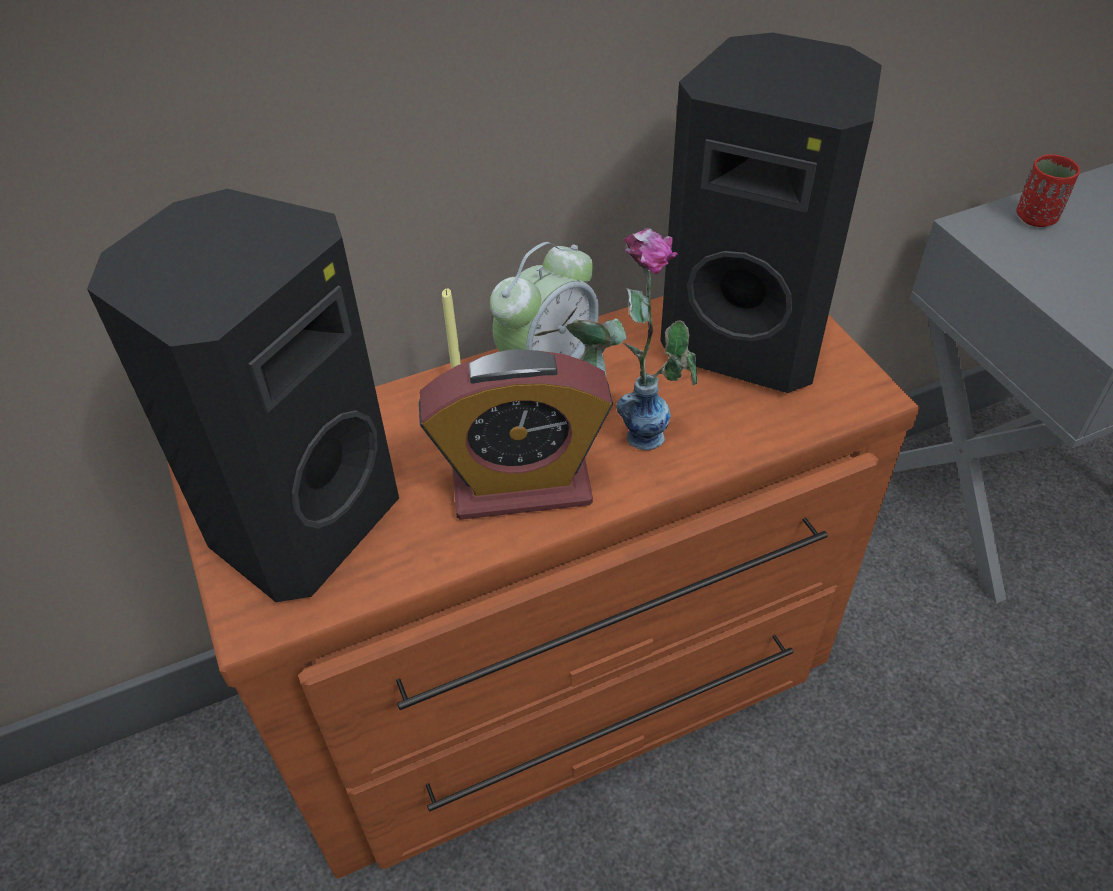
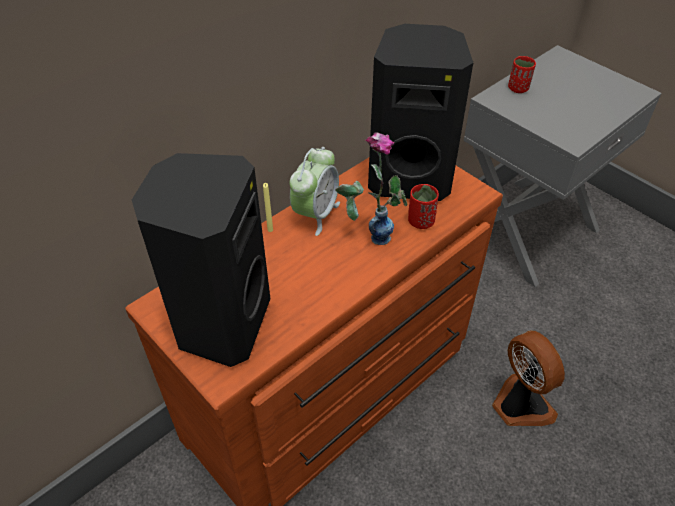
camera: 20 degrees left, 0 degrees up
(521, 485) = (329, 277): alarm clock -> none
(734, 423) = (420, 221): none -> red cup
(889, 816) = (519, 405): none -> fan

